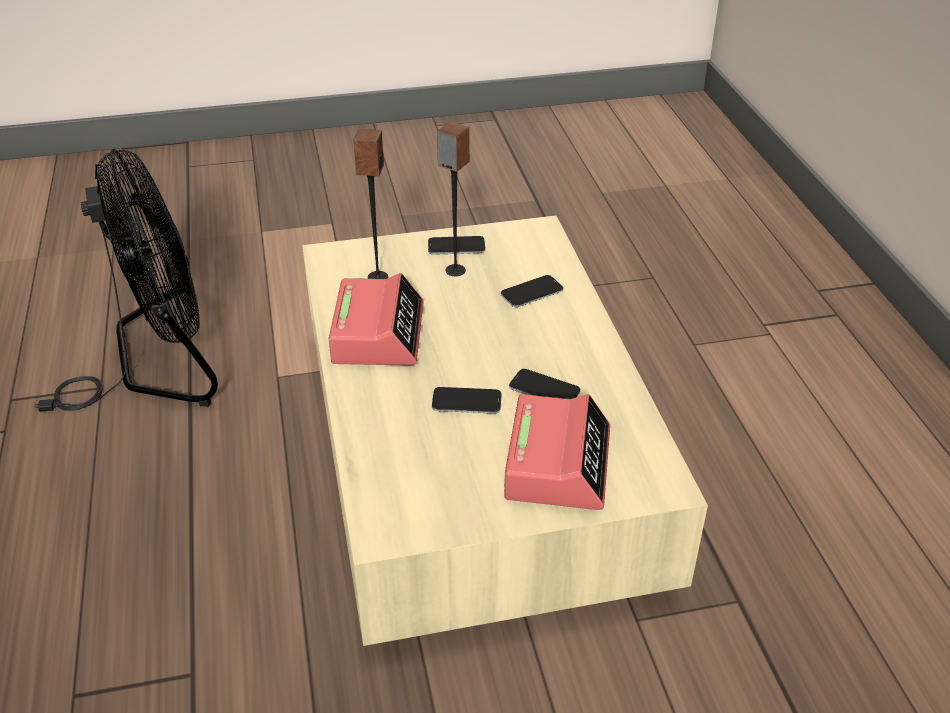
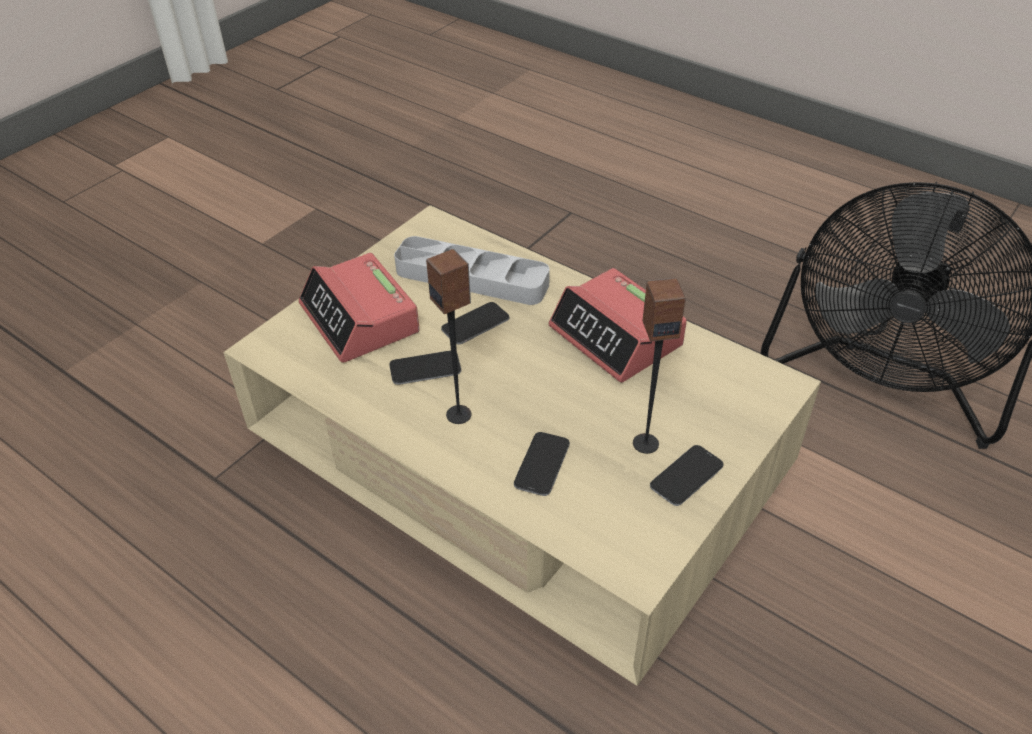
camera: 140 degrees right, 5 degrees up
(377, 277) = (700, 389): speaker -> speaker (459, 414)
(419, 445) = (472, 277): none -> grey tray

